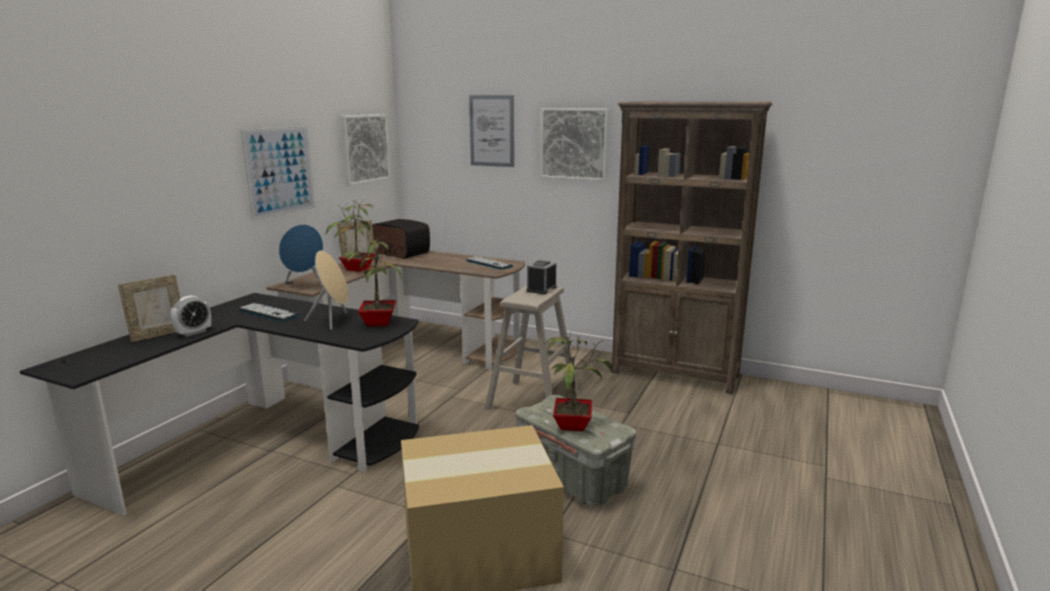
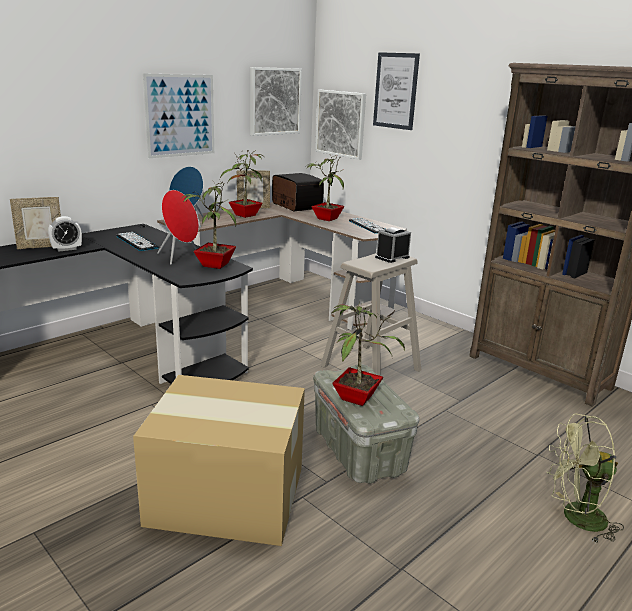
camera: 20 degrees right, 5 degrees up
(333, 321) = (180, 257): beige speaker -> red speaker
(442, 262) = (326, 218): none -> potted plant
(574, 144) = (472, 109): picture -> picture (341, 123)
(776, 487) = (575, 518): none -> green fan

